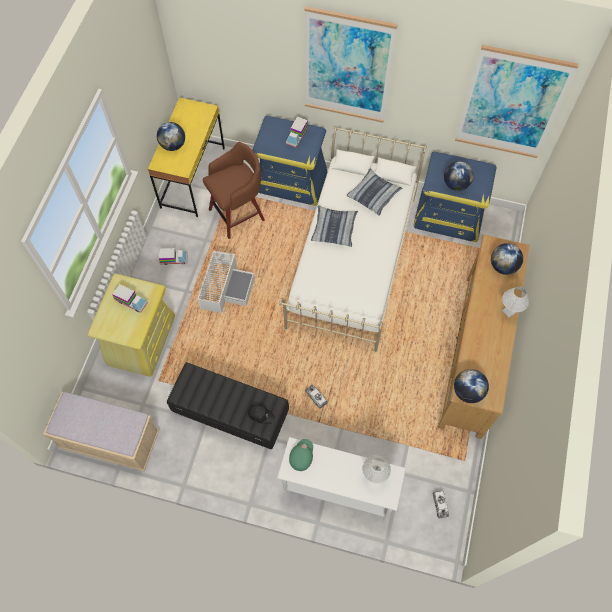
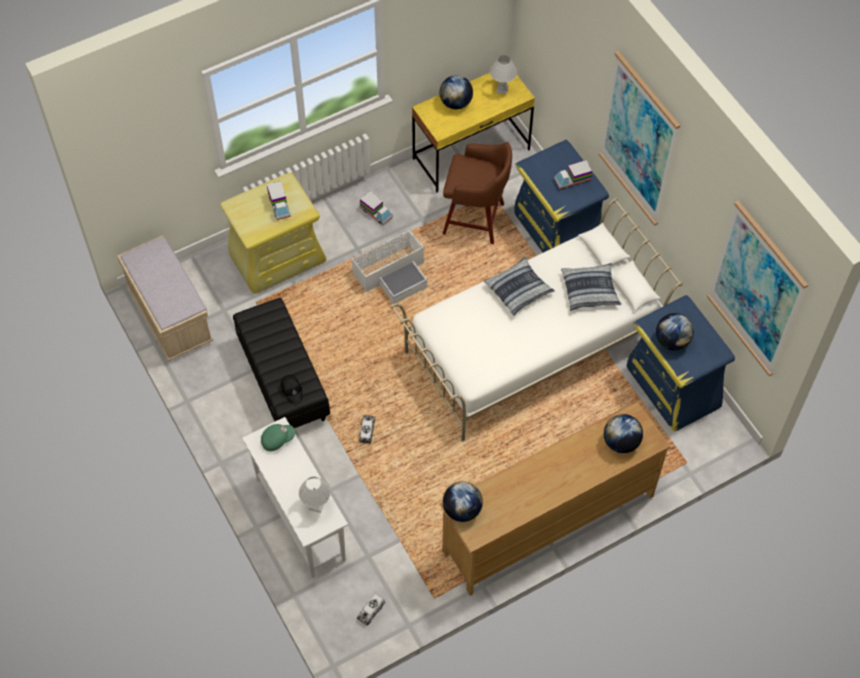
camera: 45 degrees right, 5 degrees down
(509, 311) = (579, 482): white table lamp -> white table lamp (502, 89)

